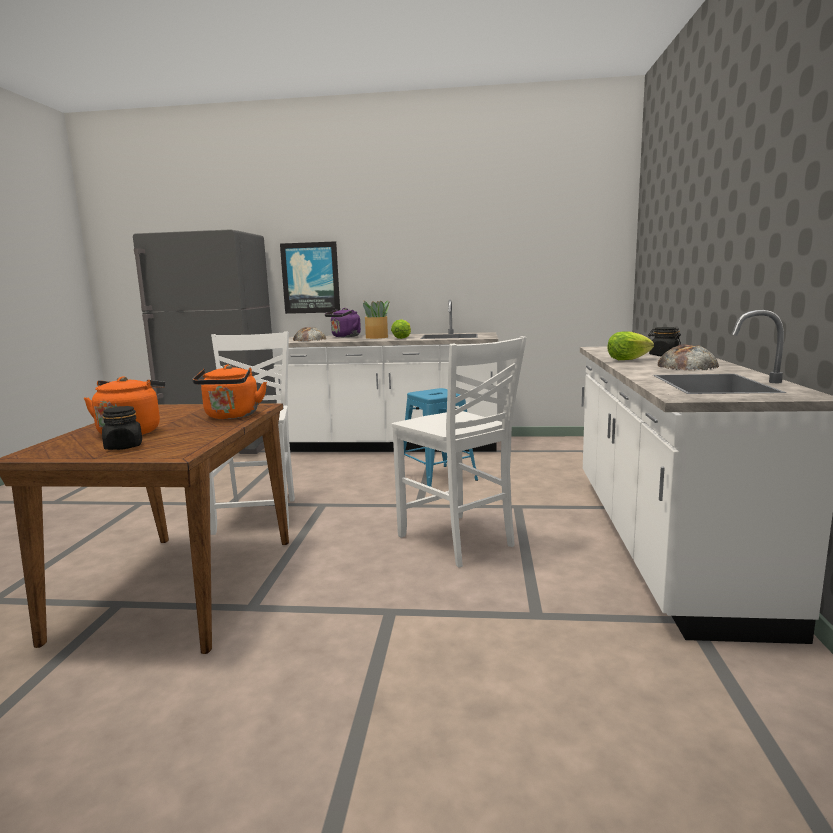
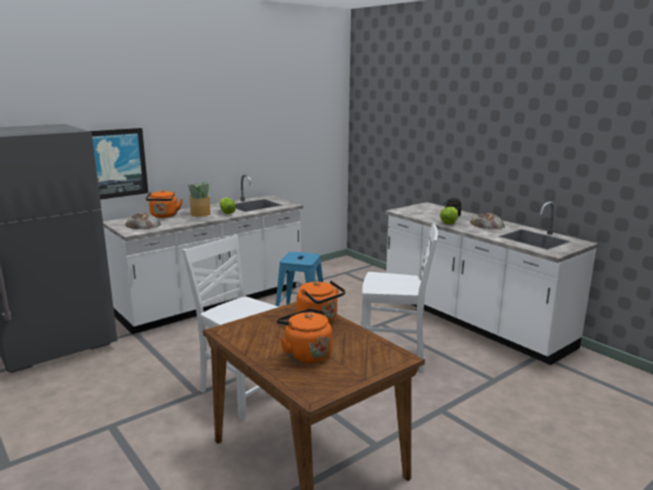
camera: 45 degrees left, 5 degrees up
(124, 446) = (349, 365): black jar -> none
(344, 336) = (164, 216): purple kettle -> orange kettle

